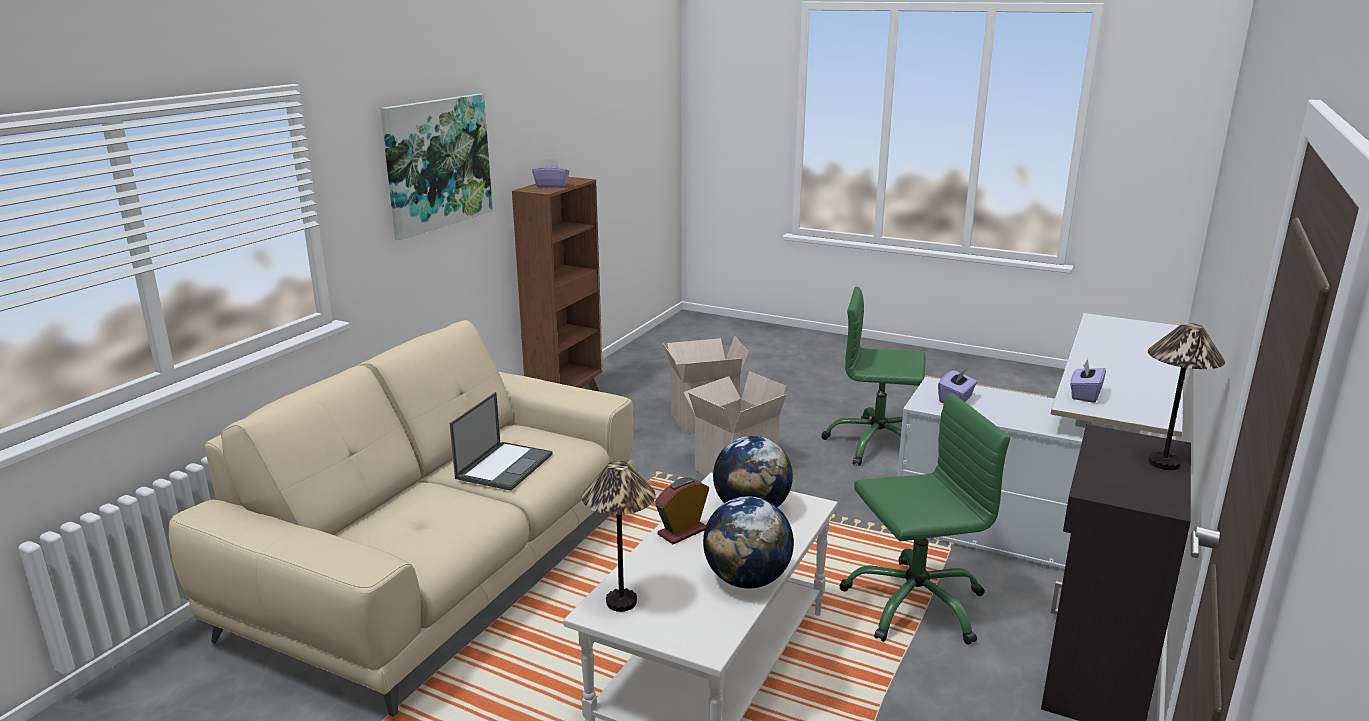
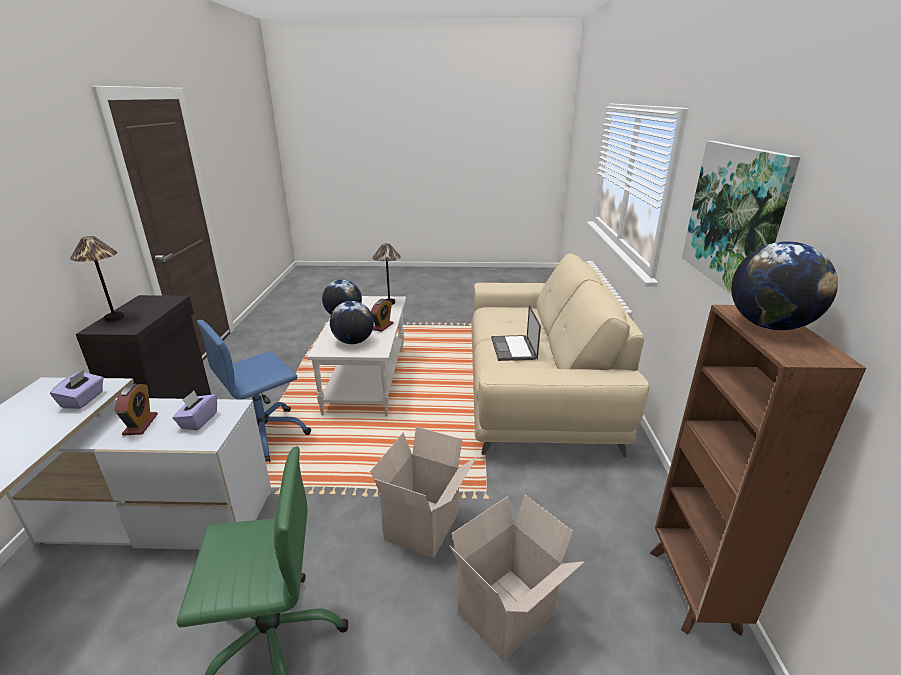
camera: 155 degrees right, 5 degrees up
(551, 186) = (769, 326): purple tissue box -> globe
(914, 603) = (264, 435): green office chair -> blue office chair
(1018, 407) = (140, 424): none -> alarm clock

